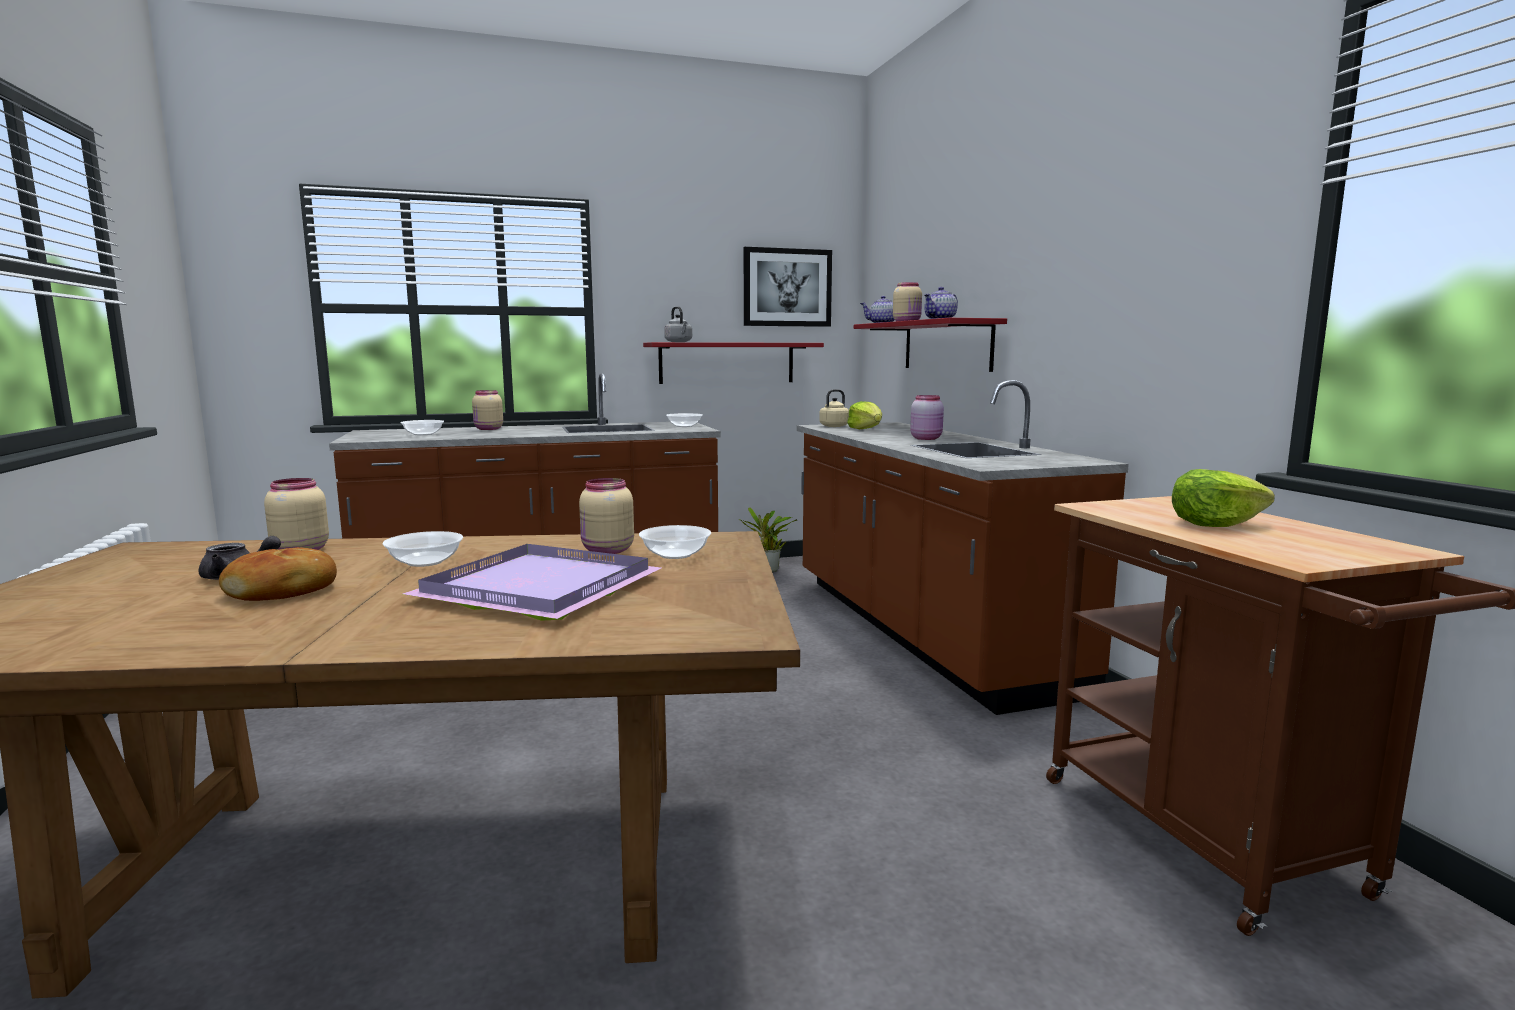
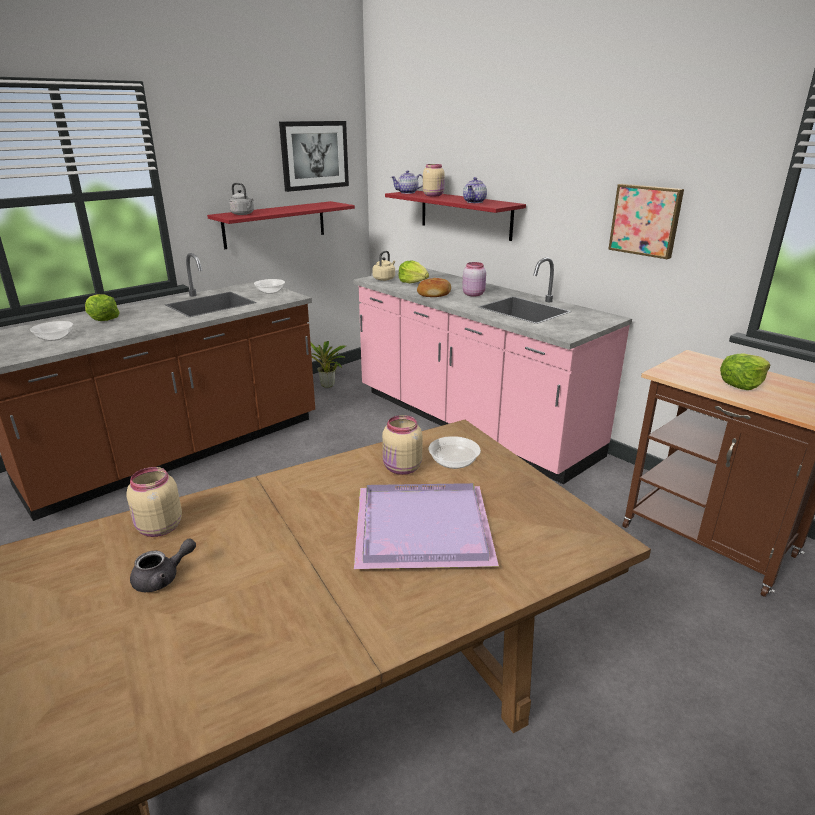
camera: 25 degrees left, 15 degrees up
(283, 591) = (237, 587): bread -> bread (434, 294)
(425, 562) = (291, 517): bowl -> none
(488, 429) = (102, 318): beige jar -> lettuce
(921, 630) = (471, 423): brown counter -> pink counter
(1141, 312) = (646, 220): none -> picture

